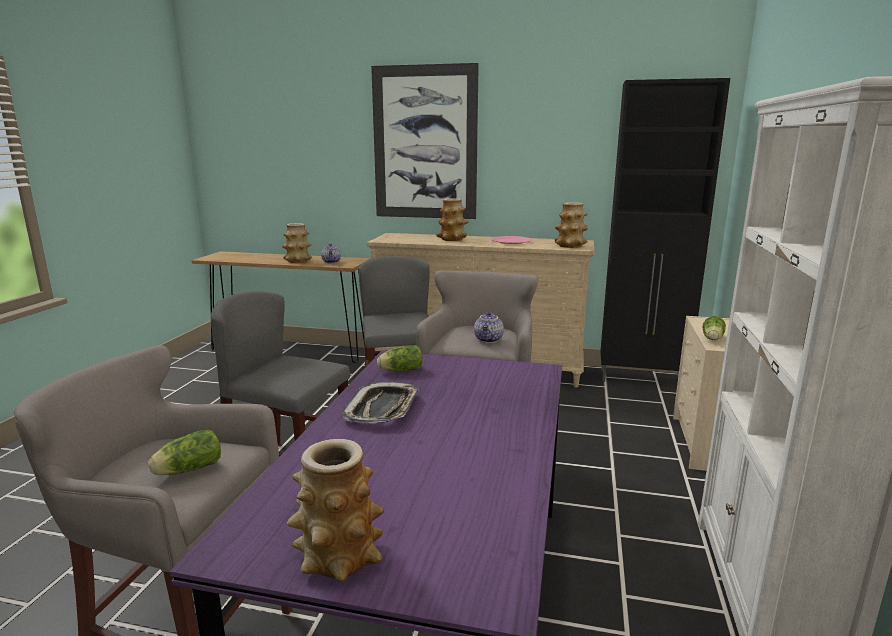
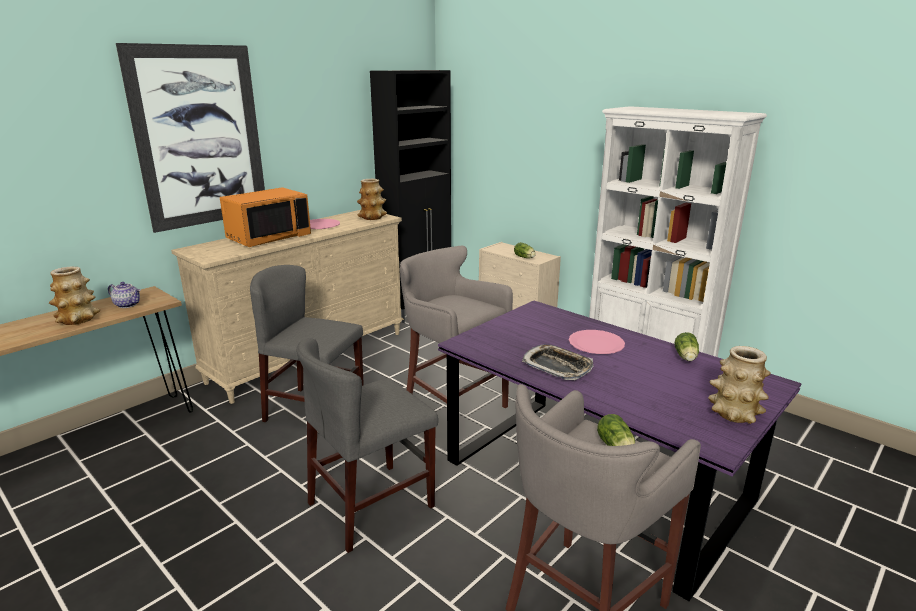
camera: 60 degrees left, 5 degrees up
(399, 371) = (492, 347): lettuce -> lettuce (686, 357)
(452, 239) = (268, 237): vase -> orange microwave
(475, 419) = (596, 343): none -> pink plate
(489, 340) = (470, 305): teapot -> none

